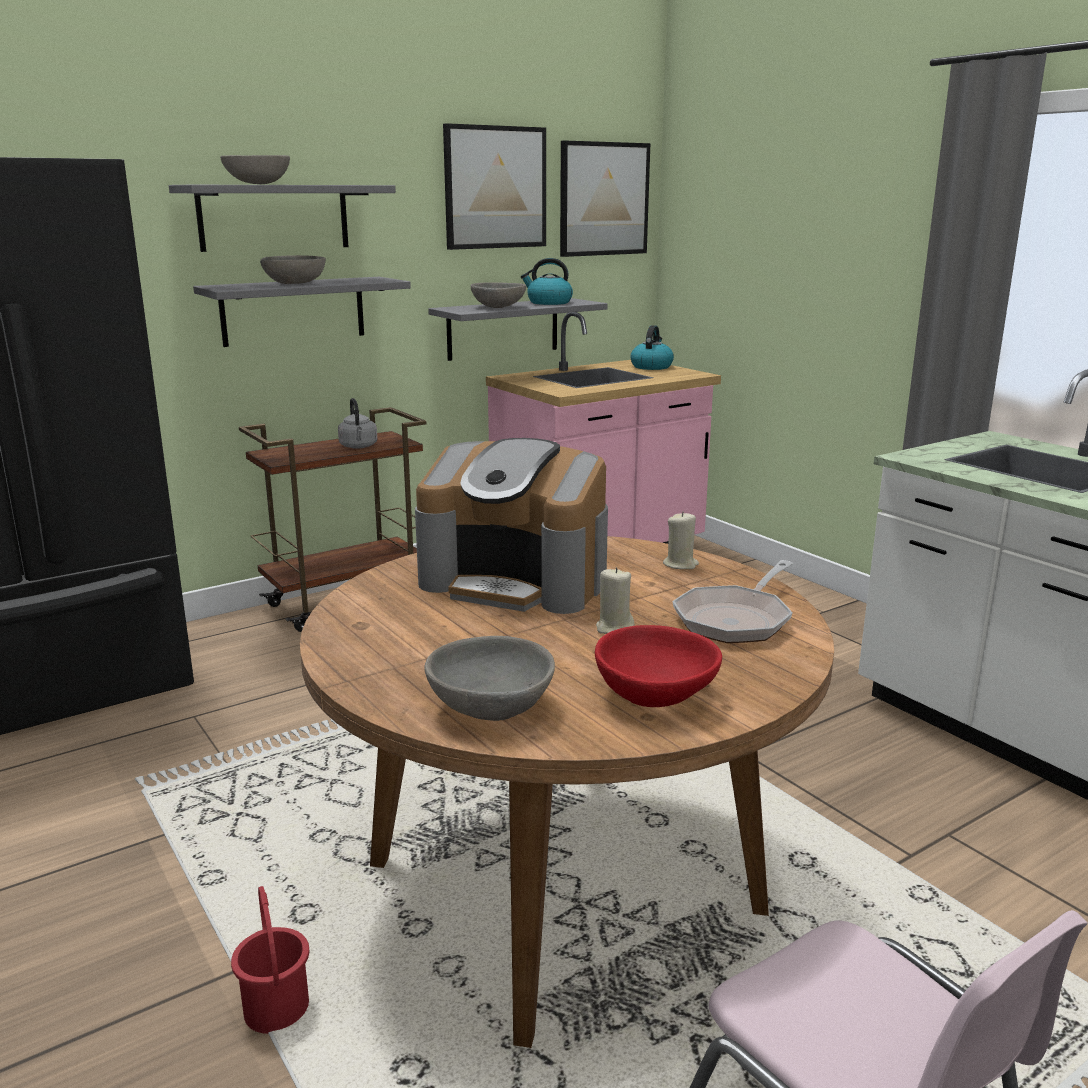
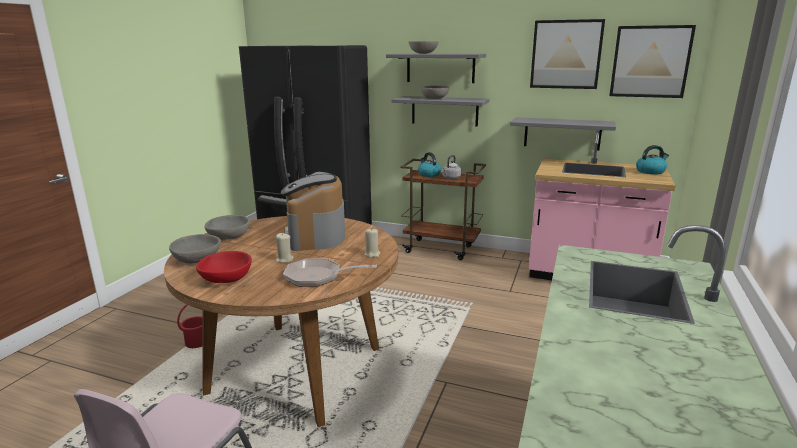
camera: 55 degrees right, 0 degrees up
(498, 307) = (544, 121): grey bowl -> grey bowl (228, 237)
(548, 302) = (583, 122): kettle -> kettle (429, 174)

